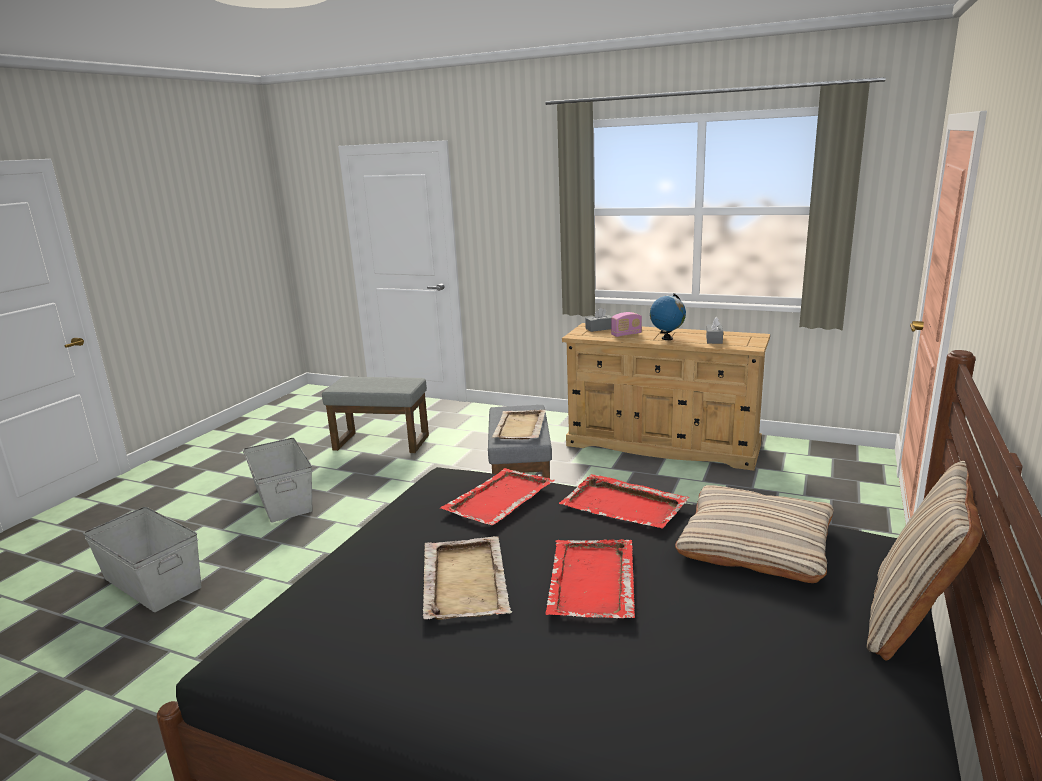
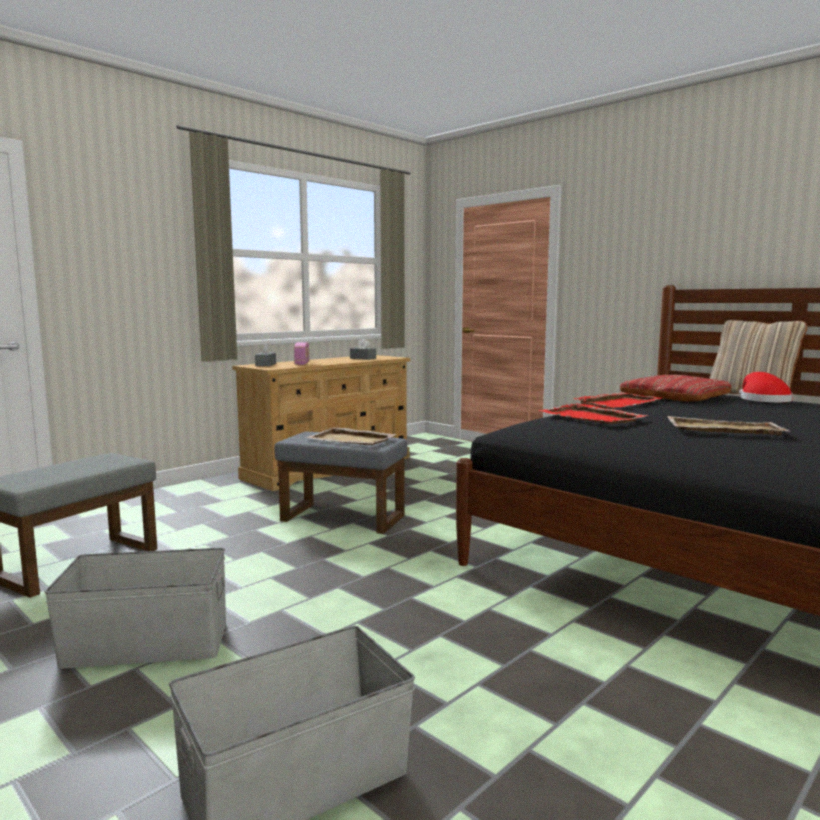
camera: 70 degrees left, 10 degrees down
(591, 582) = (724, 414): red tray -> none
(667, 338) = (336, 361): globe -> none
(755, 542) = (674, 396): beige pillow -> red pillow
(801, 623) = (762, 400): none -> red hat

